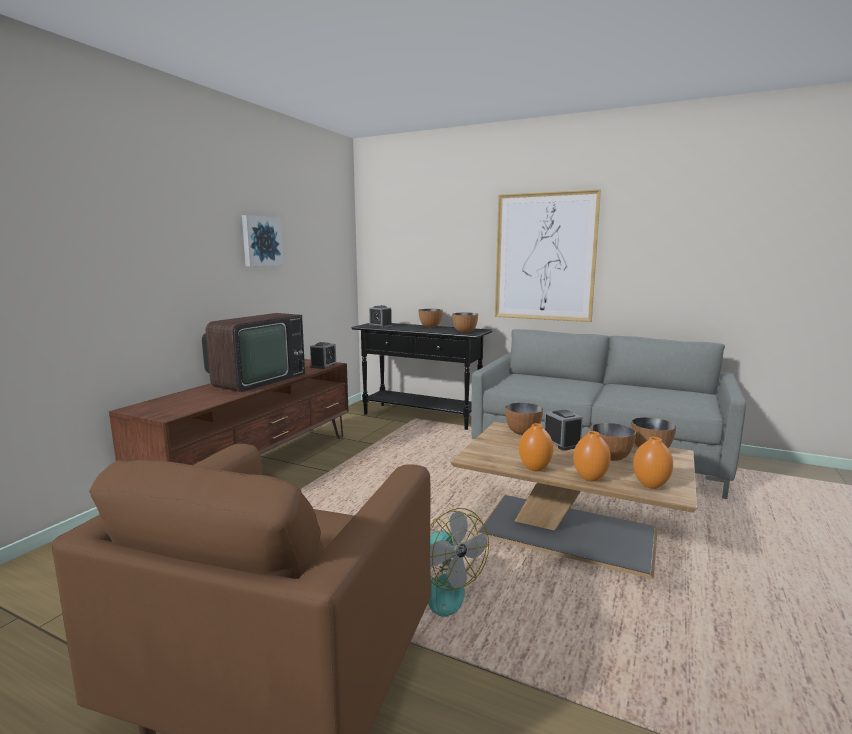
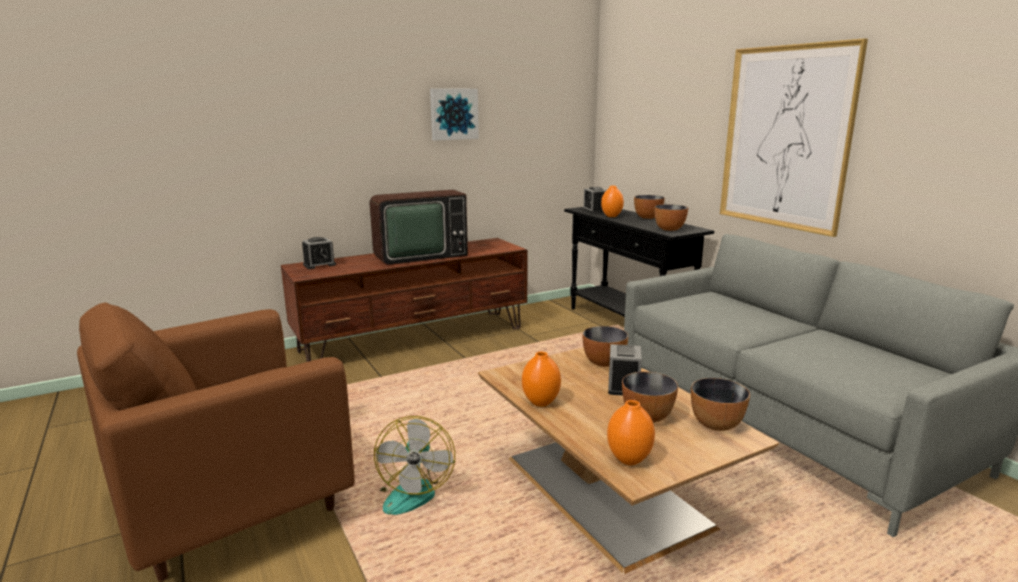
camera: 35 degrees right, 5 degrees up
(323, 366) = (500, 249): alarm clock -> alarm clock (319, 265)
(589, 478) = (577, 430): orange vase -> orange vase (611, 216)

